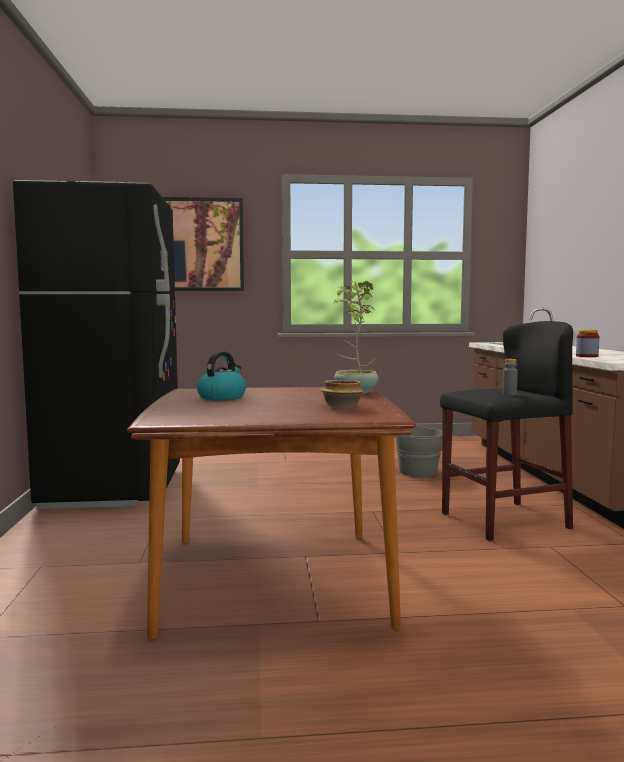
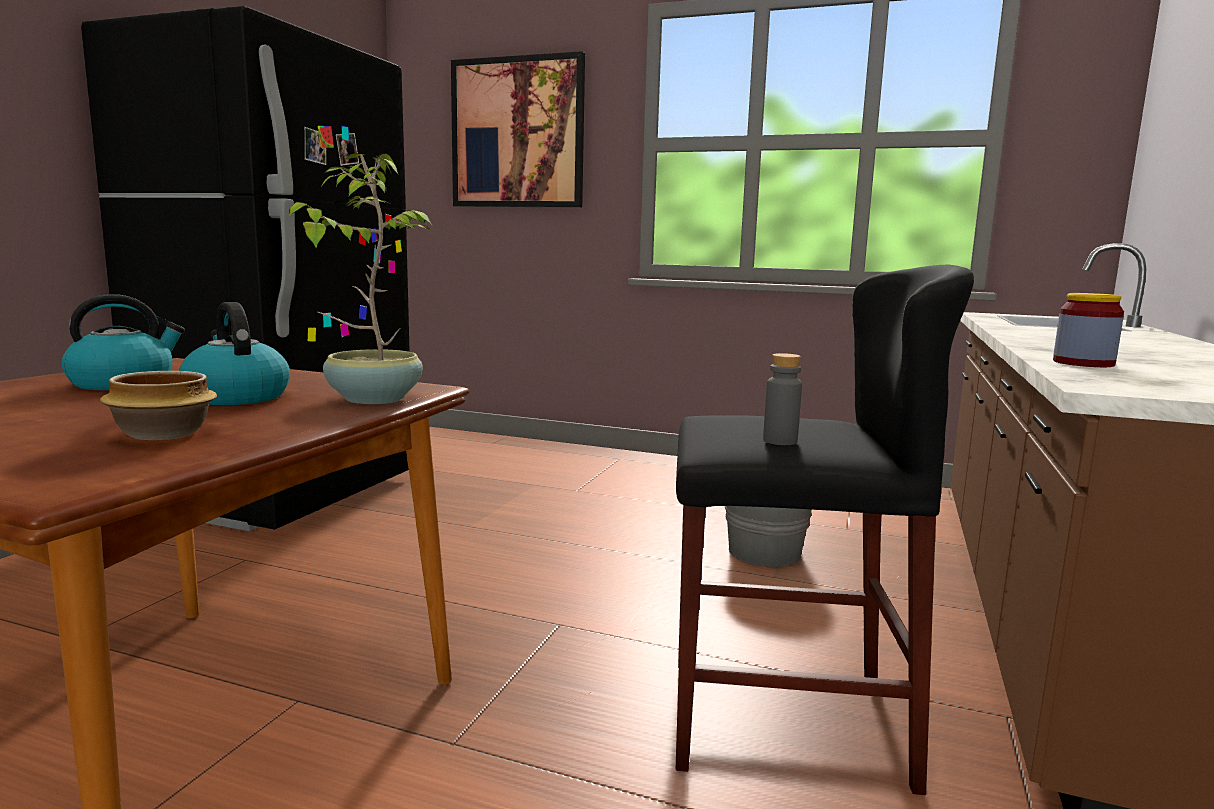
camera: 25 degrees right, 5 degrees up
(299, 396) = (236, 397): none -> kettle

